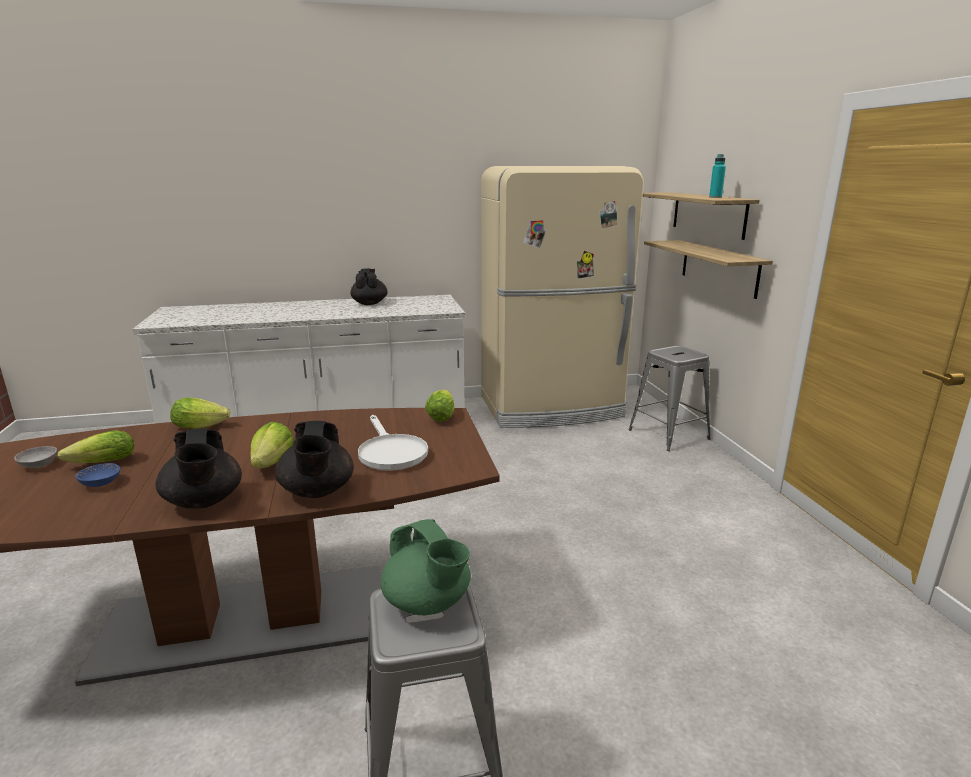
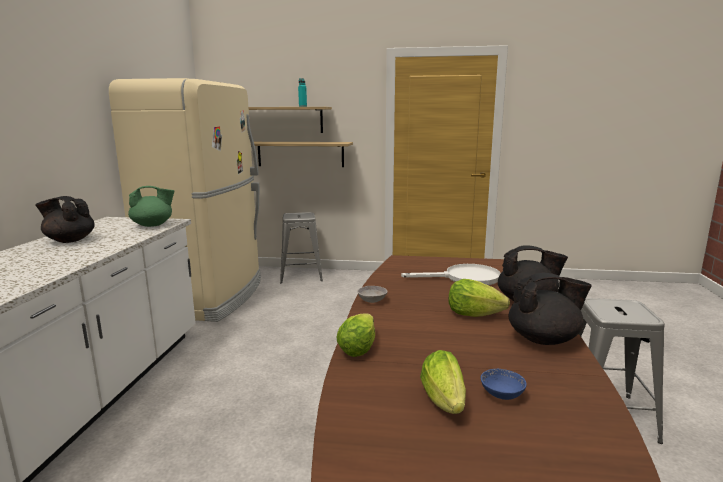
camera: 70 degrees left, 5 degrees down
(39, 465) = (434, 452): grey bowl -> grey bowl (372, 300)
(428, 602) = (609, 307): green teapot -> green teapot (153, 225)
(442, 415) = (402, 261): lettuce -> none

